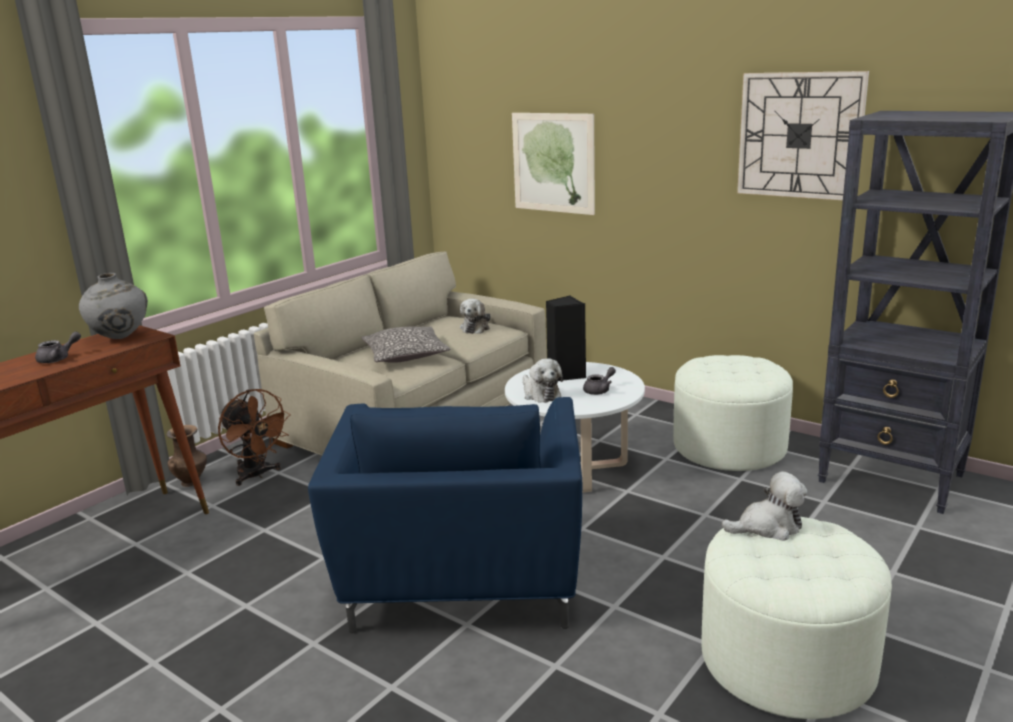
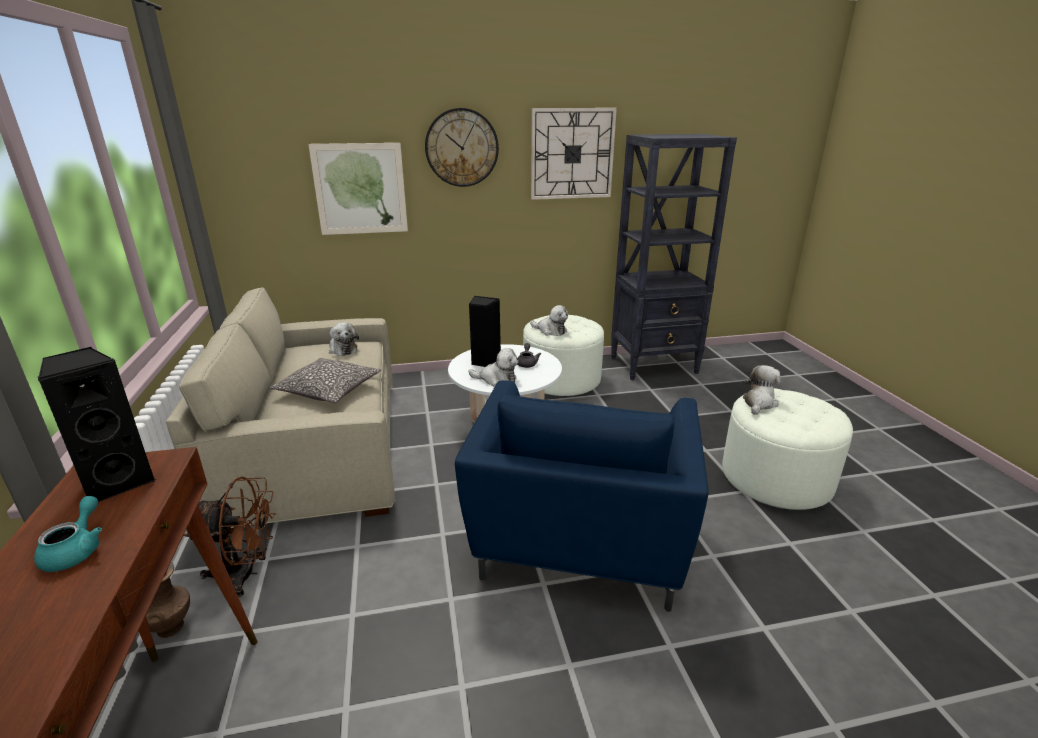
camera: 50 degrees left, 5 degrees up
(58, 359) = (77, 550): grey teapot -> turquoise teapot
(121, 338) = (118, 481): grey vase -> black speaker
(461, 583) = (578, 545): blue armchair -> blue armchair turned 60 degrees clockwise
(658, 122) = (461, 148): none -> wall clock
(702, 371) = (550, 331): none -> plush toy

